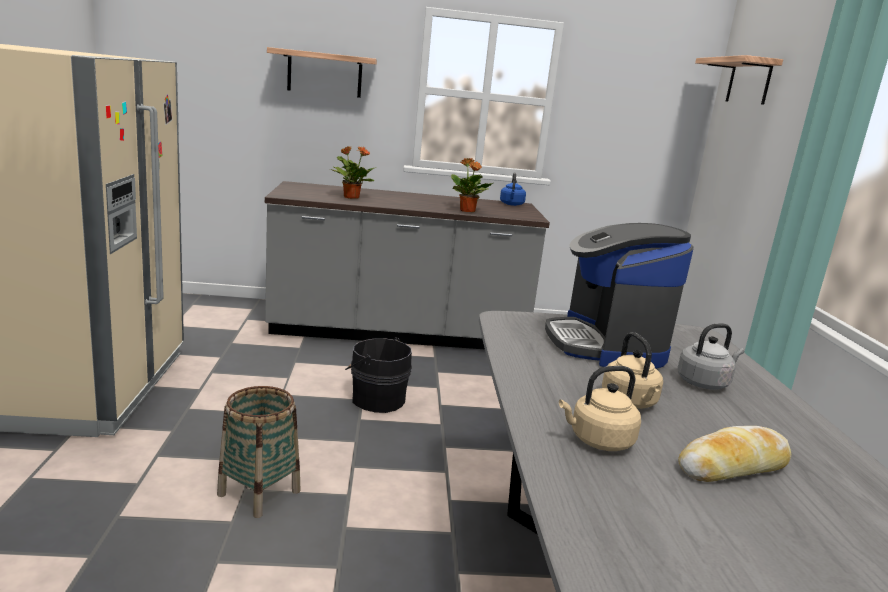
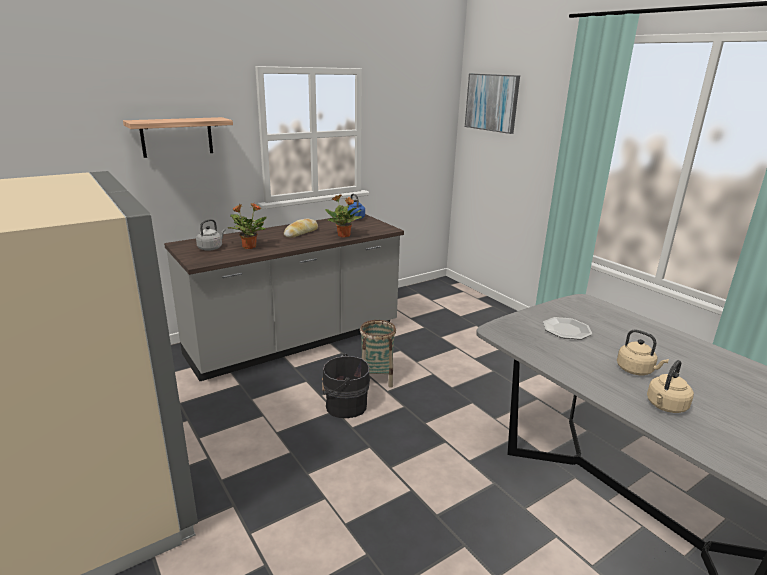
camera: 30 degrees left, 5 degrees up
(259, 493) = (357, 521): basket -> basket (376, 378)
(606, 345) = (566, 330): coffee machine -> plate
(704, 382) = (638, 338): grey kettle -> grey kettle (211, 248)
(732, 466) = (723, 392): bread -> bread (301, 232)
(749, 81) = (492, 102): shelf -> picture

